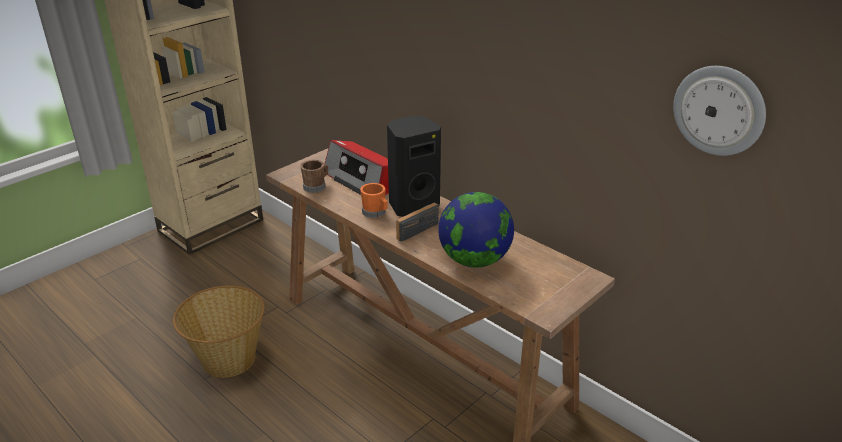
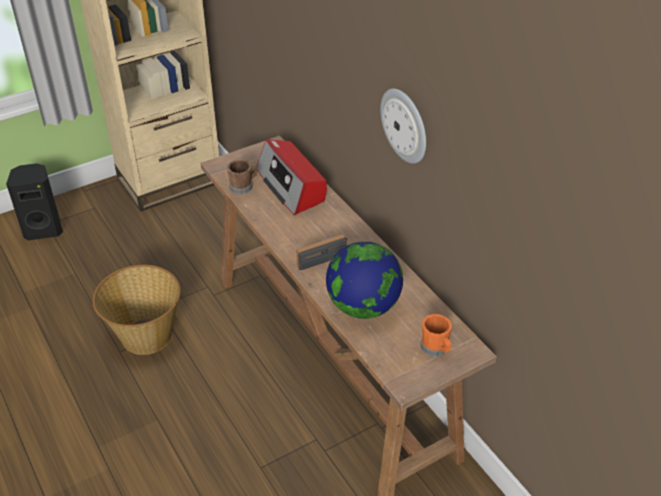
camera: 15 degrees right, 10 degrees up
(375, 213) = (289, 231): orange mug -> orange mug (436, 348)
(412, 205) = (329, 227): black speaker -> black speaker (44, 229)
(719, 110) = (588, 234): wall clock -> wall clock (405, 125)

